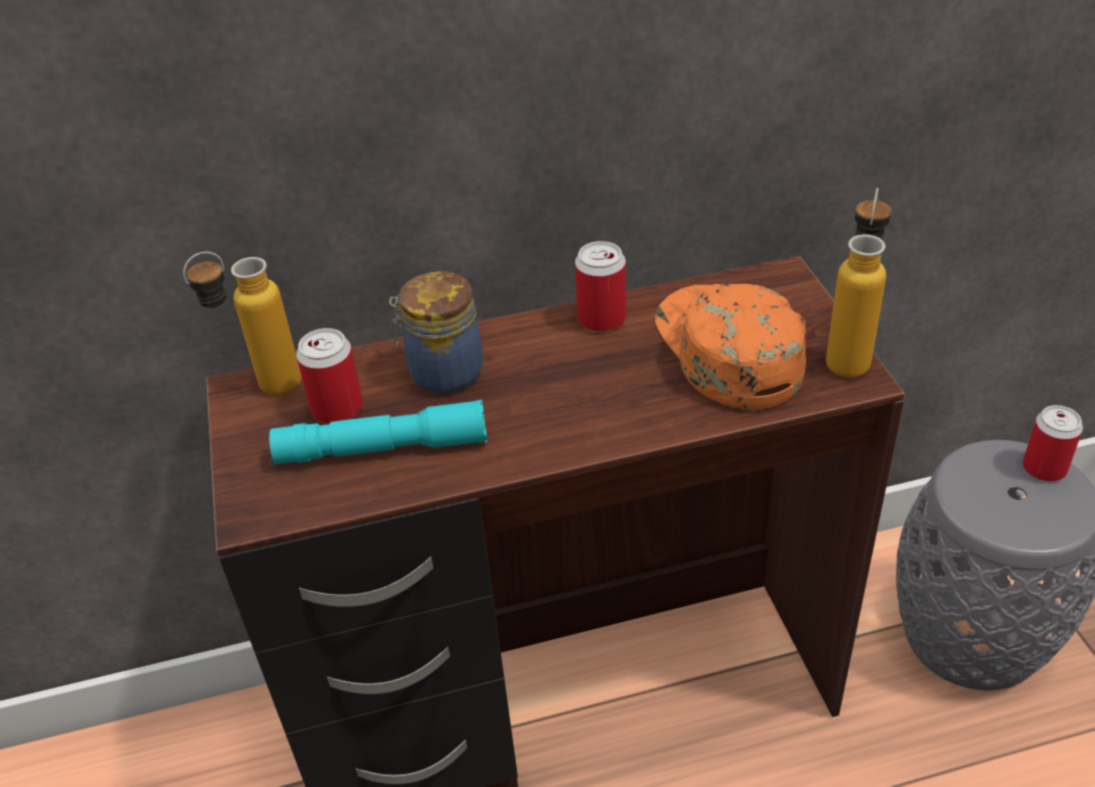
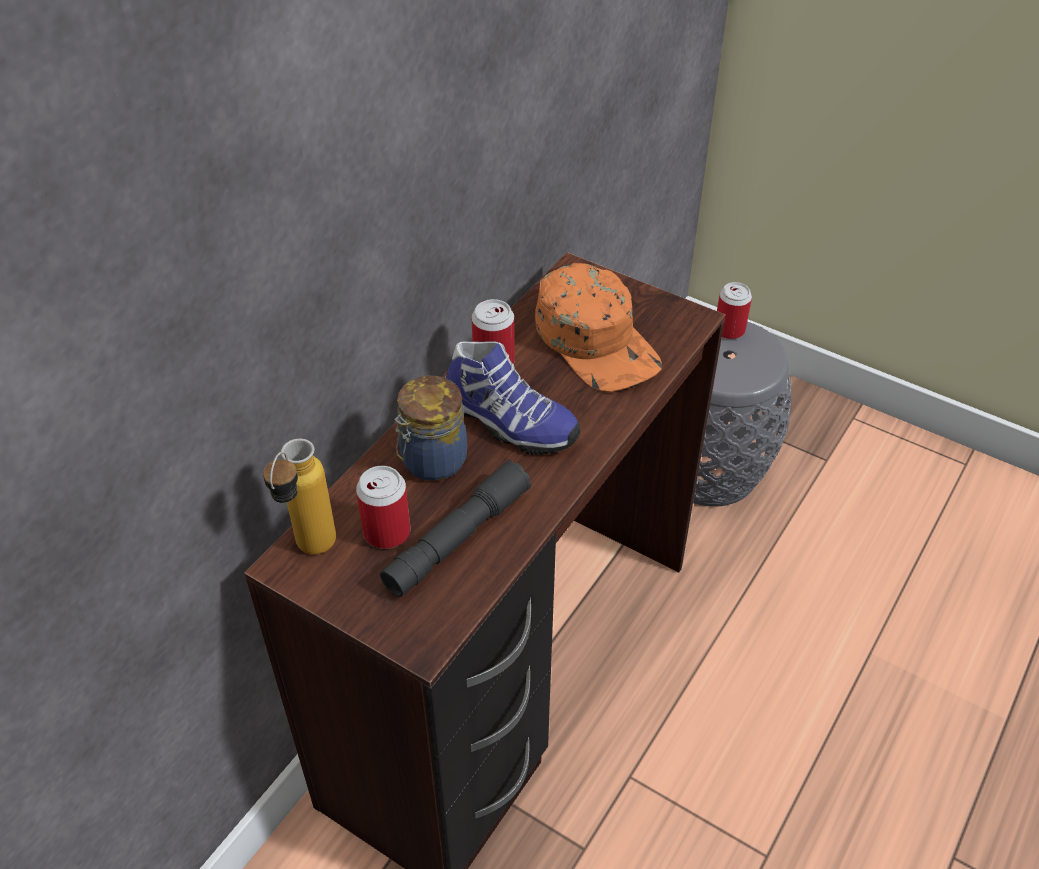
camera: 45 degrees left, 5 degrees up
(382, 448) = (457, 538): turquoise flashlight -> grey flashlight
(547, 377) = (507, 423): none -> shoe
(726, 349) = (597, 341): orange cap -> orange cap turned 150 degrees counterclockwise
(850, 354) = (670, 305): bottle -> none

